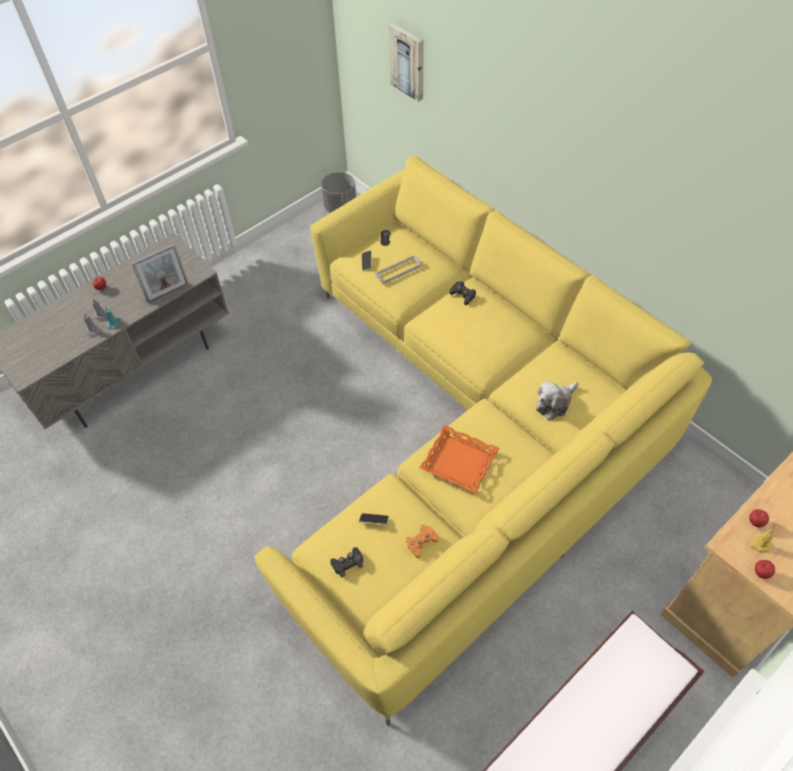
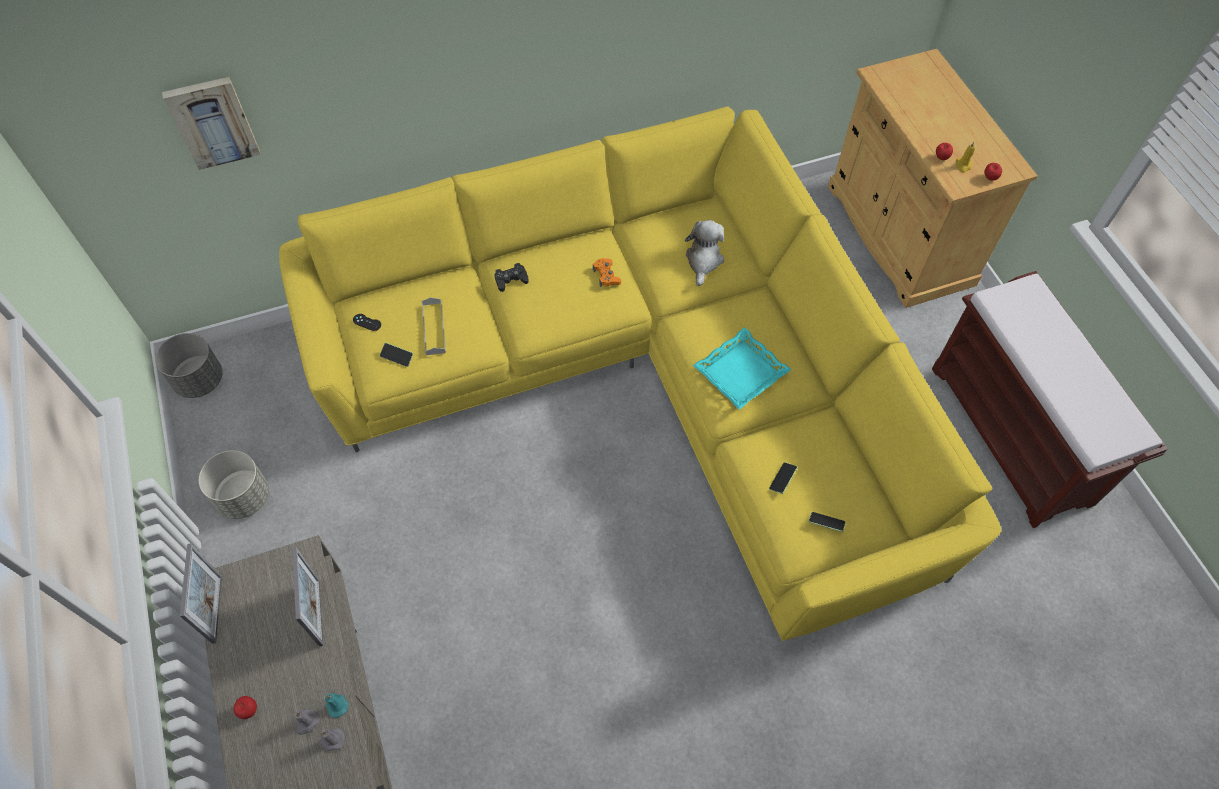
camera: 70 degrees left, 5 degrees up
(156, 250) = (217, 608): none -> picture frame
(273, 261) = (244, 497): none -> grey planter
(347, 563) = (826, 523): black game controller -> phone
(421, 542) = (824, 443): orange game controller -> orange game controller (606, 276)
(459, 461) = (740, 372): orange tray -> turquoise tray
(554, 403) = (703, 260): plush toy -> plush toy turned 150 degrees counterclockwise

